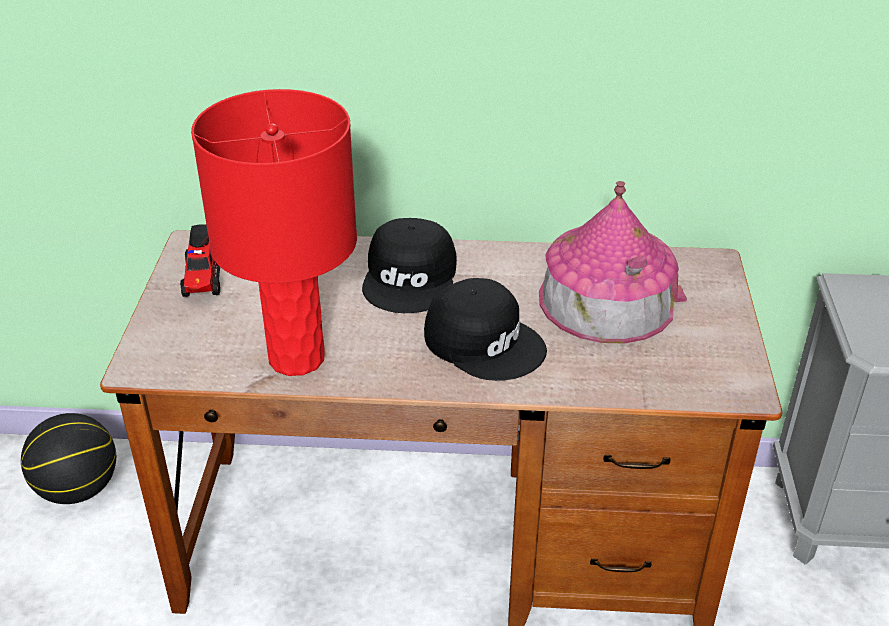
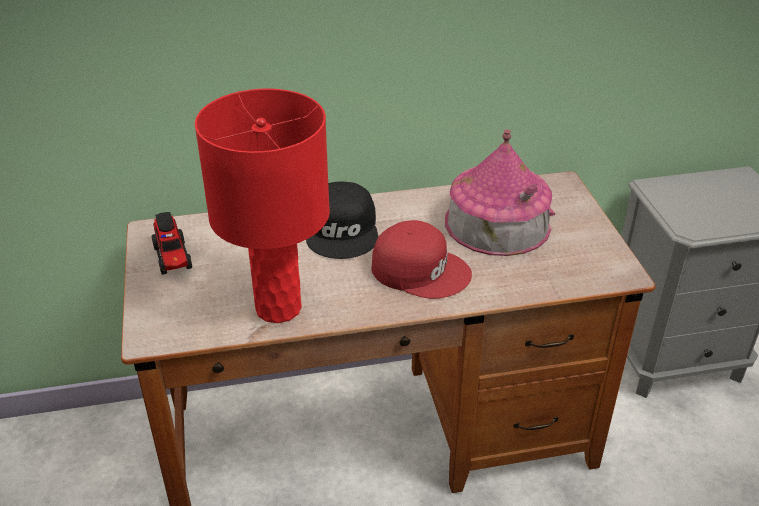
camera: 15 degrees left, 0 degrees up
(78, 489) = (59, 456): basketball -> none
(485, 341) = (420, 269): black cap -> red cap

